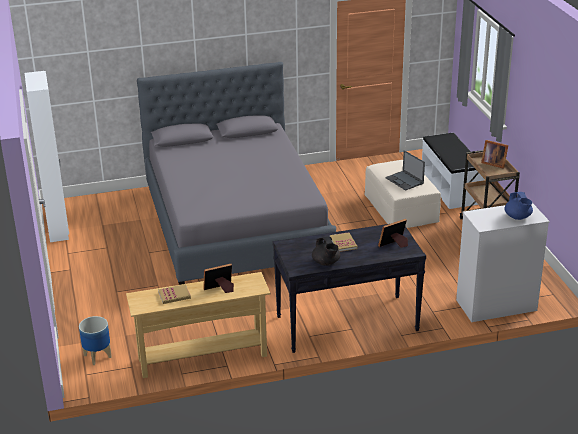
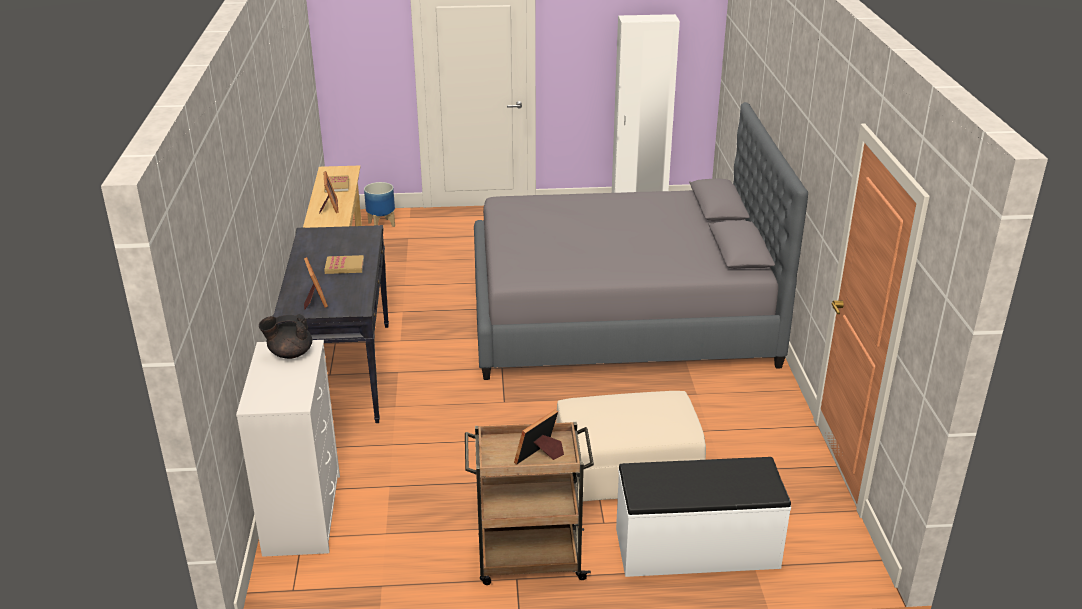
camera: 100 degrees right, 0 degrees up
(326, 263) = (308, 251): black teapot -> black teapot (290, 353)
(404, 181) = (608, 412): laptop -> none
(518, 217) = (269, 385): blue teapot -> none

